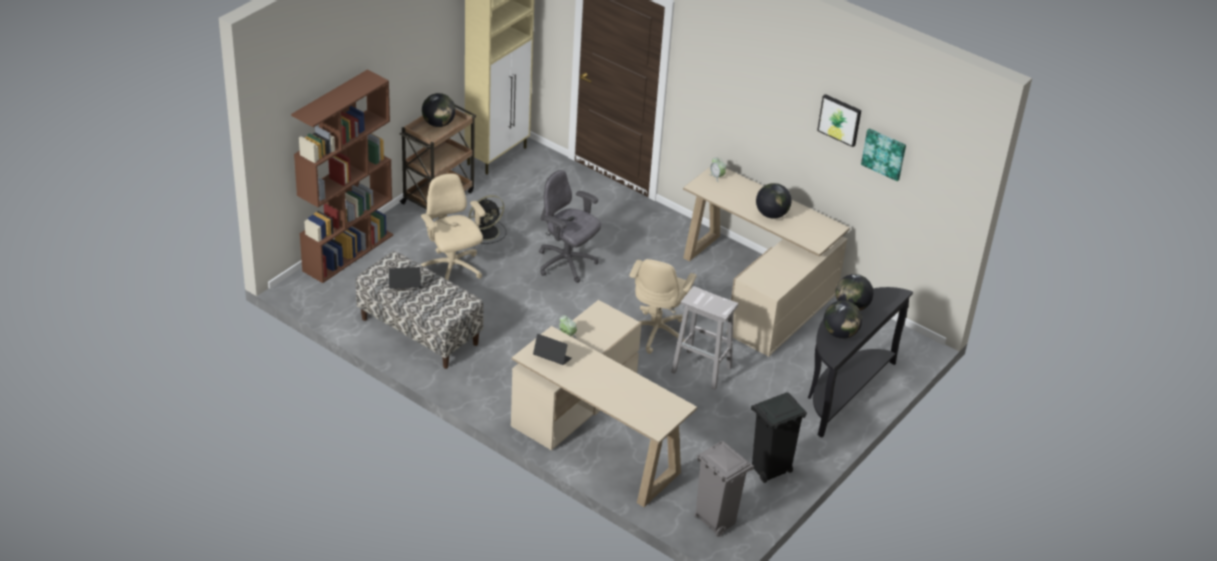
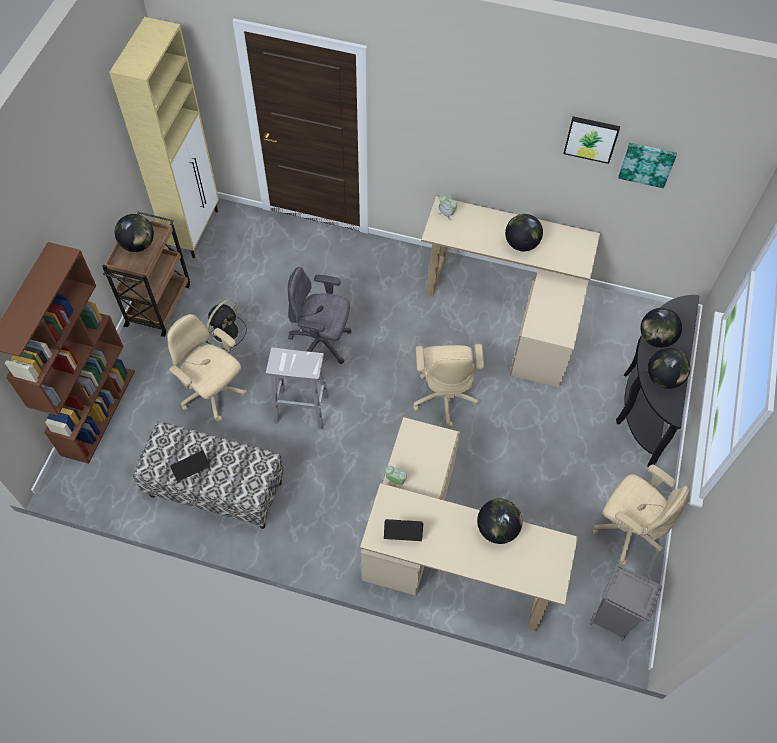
camera: 20 degrees left, 20 degrees up
(631, 381) = (497, 529): none -> globe
(702, 370) = (507, 428): white stool -> white stool (302, 409)
(769, 470) = (627, 530): black trash can -> beige office chair

